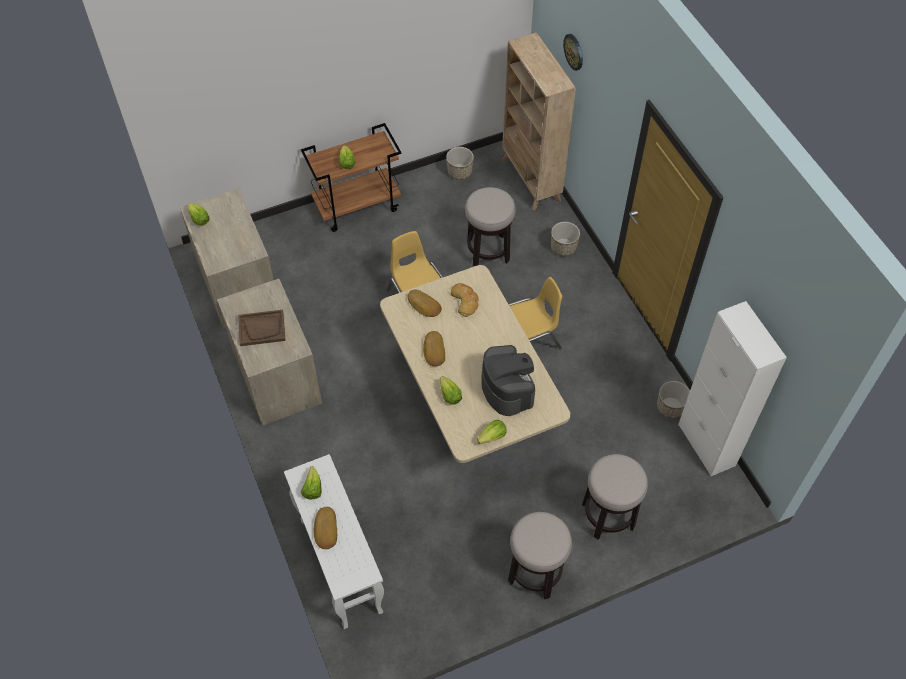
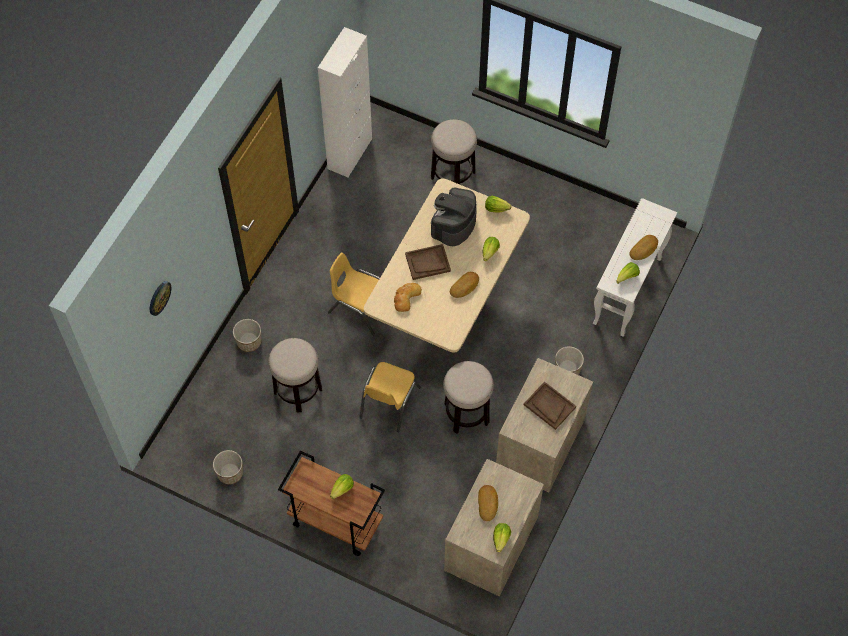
camera: 130 degrees left, 5 degrees up
(423, 305) = (434, 320): bread -> bread (488, 503)
(485, 340) = (427, 263): none -> brown tray
(531, 180) = (194, 413): beige bookcase -> none
(535, 572) = (527, 187): stool -> stool (466, 413)
(670, 407) = (338, 189): planter -> planter (567, 369)

